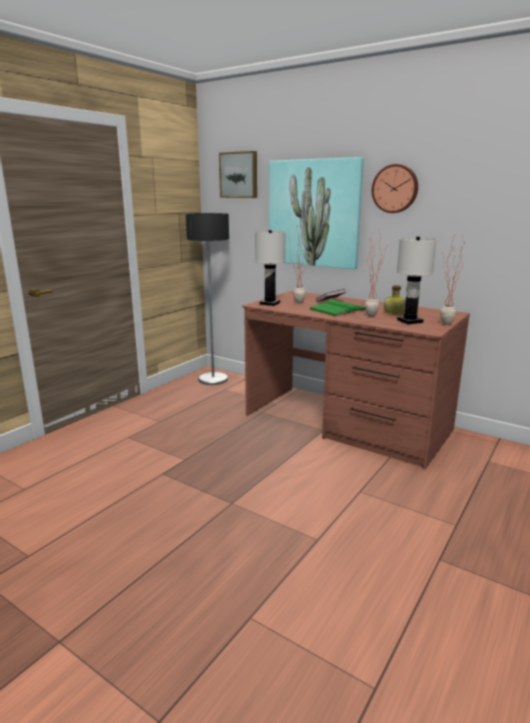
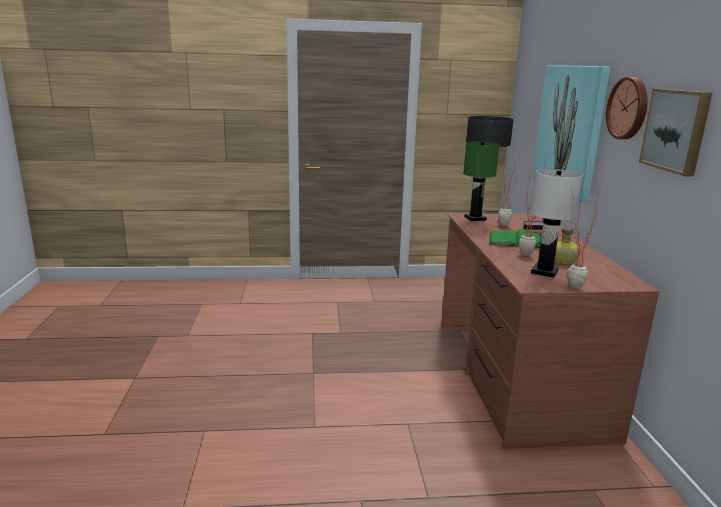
camera: 50 degrees right, 0 degrees up
(239, 175) = (533, 79): picture -> picture (676, 130)
(270, 303) = (475, 218): white table lamp -> green table lamp

